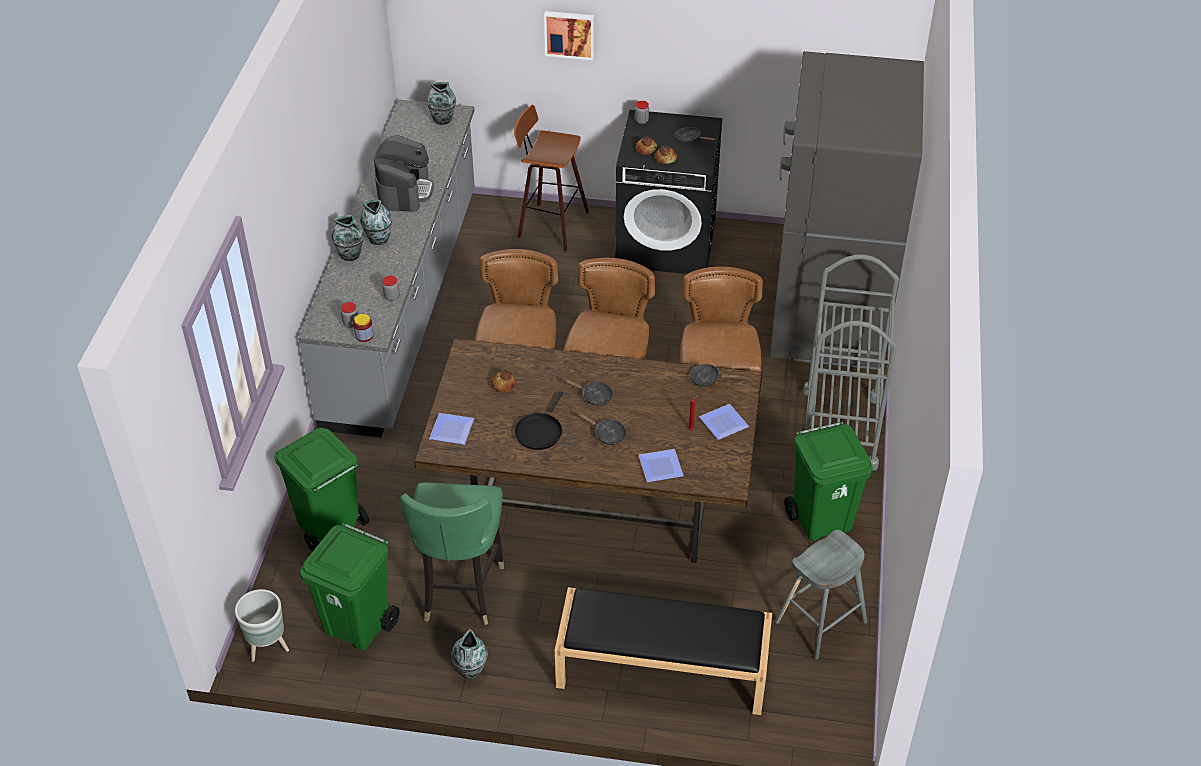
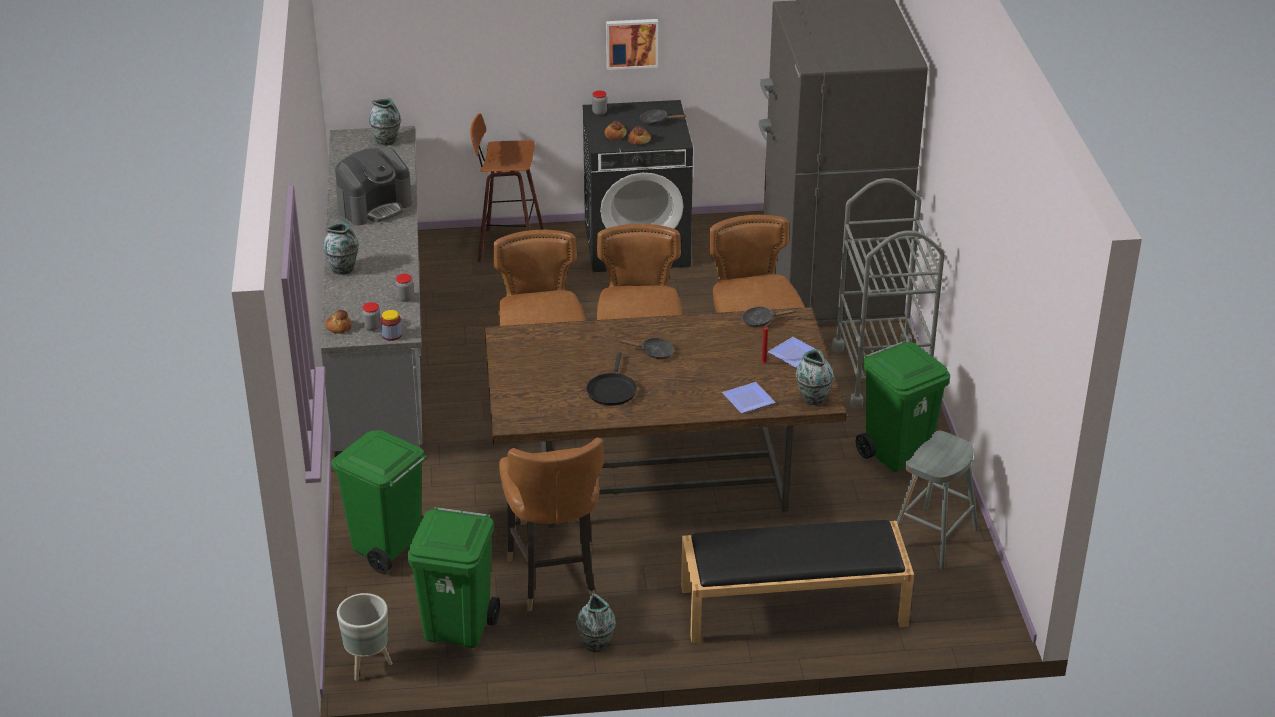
camera: 15 degrees left, 10 degrees down
(378, 238) = (366, 251): vase -> vase (813, 398)
(404, 190) = (375, 206): coffee machine -> coffee machine turned 60 degrees clockwise
(452, 431) = (521, 404): plate -> none
(460, 591) = (554, 578): green chair -> brown chair
(502, 384) = (554, 357): bread -> bread (338, 327)
(569, 34) = (515, 29): picture -> picture (631, 43)
(607, 434) = (681, 381): black frying pan -> none

